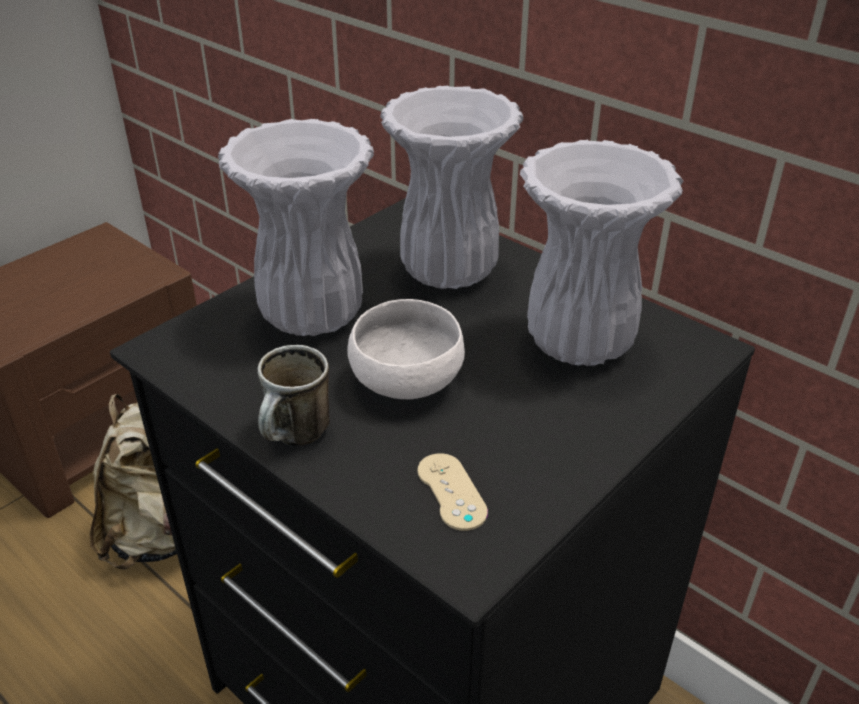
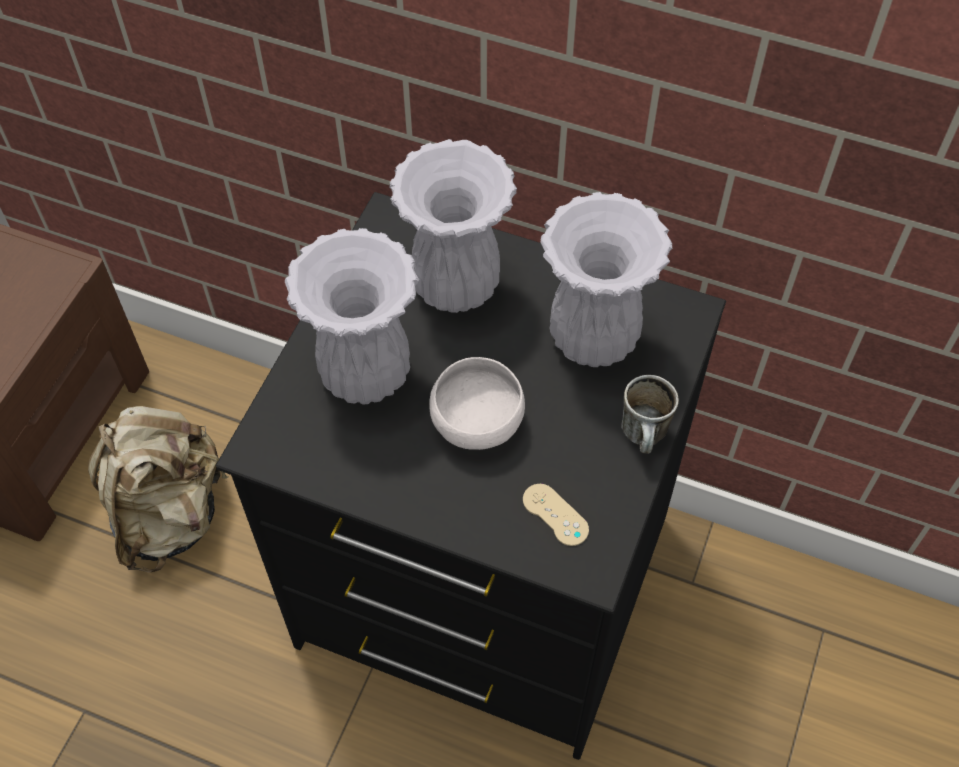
camera: 20 degrees left, 20 degrees up
(297, 438) = (420, 504): mug -> mug (645, 438)

